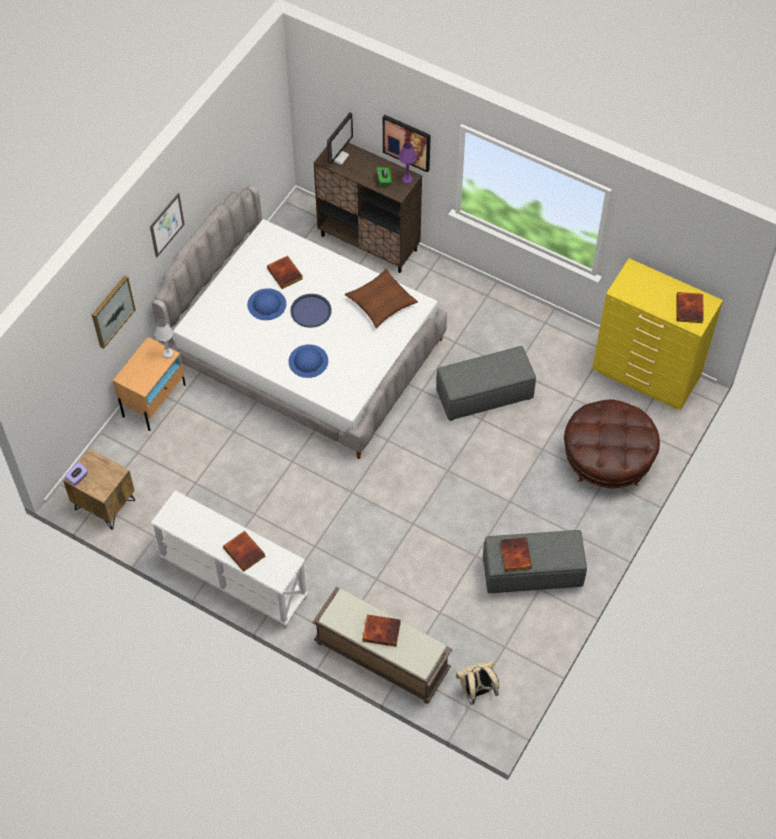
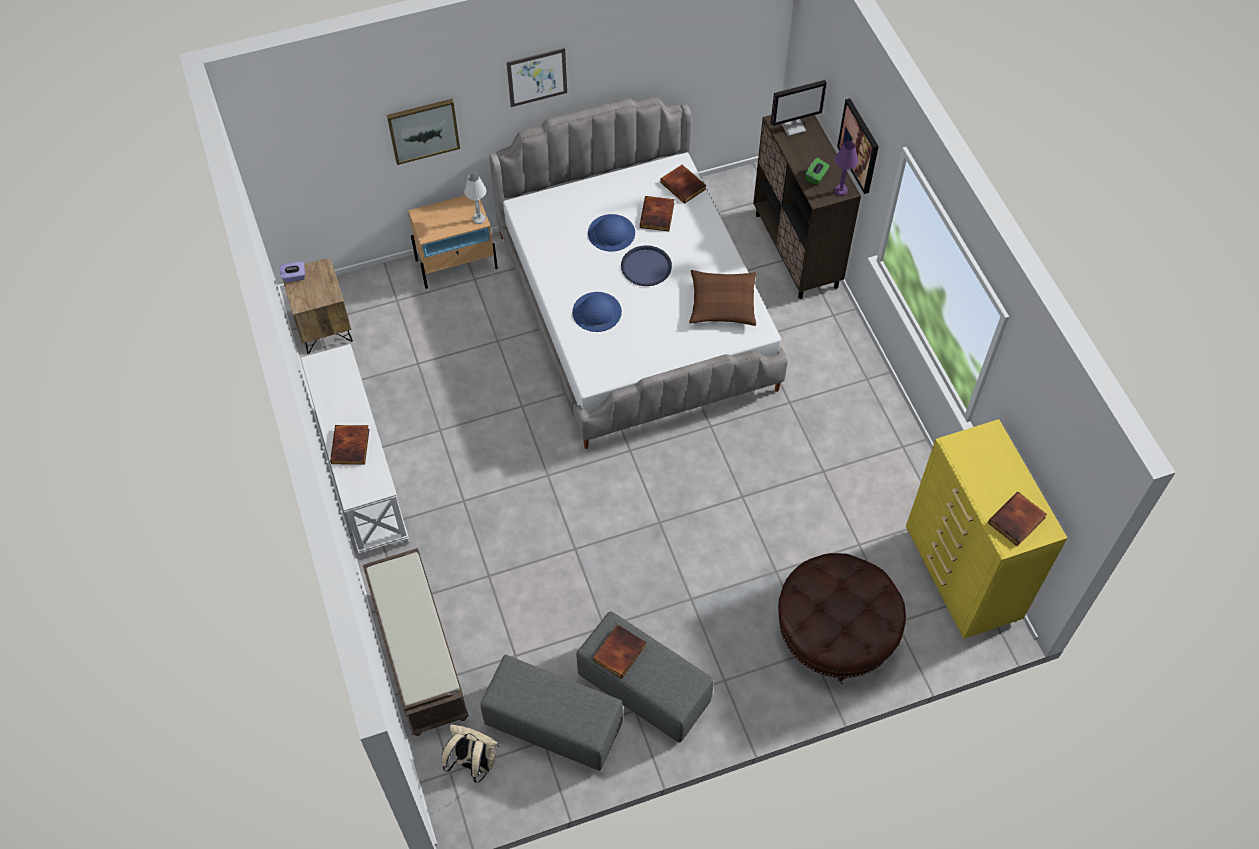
camera: 40 degrees right, 0 degrees up
(382, 630) = (413, 623): book -> book (684, 185)
(483, 395) = (767, 474): grey ottoman -> grey ottoman (552, 723)

